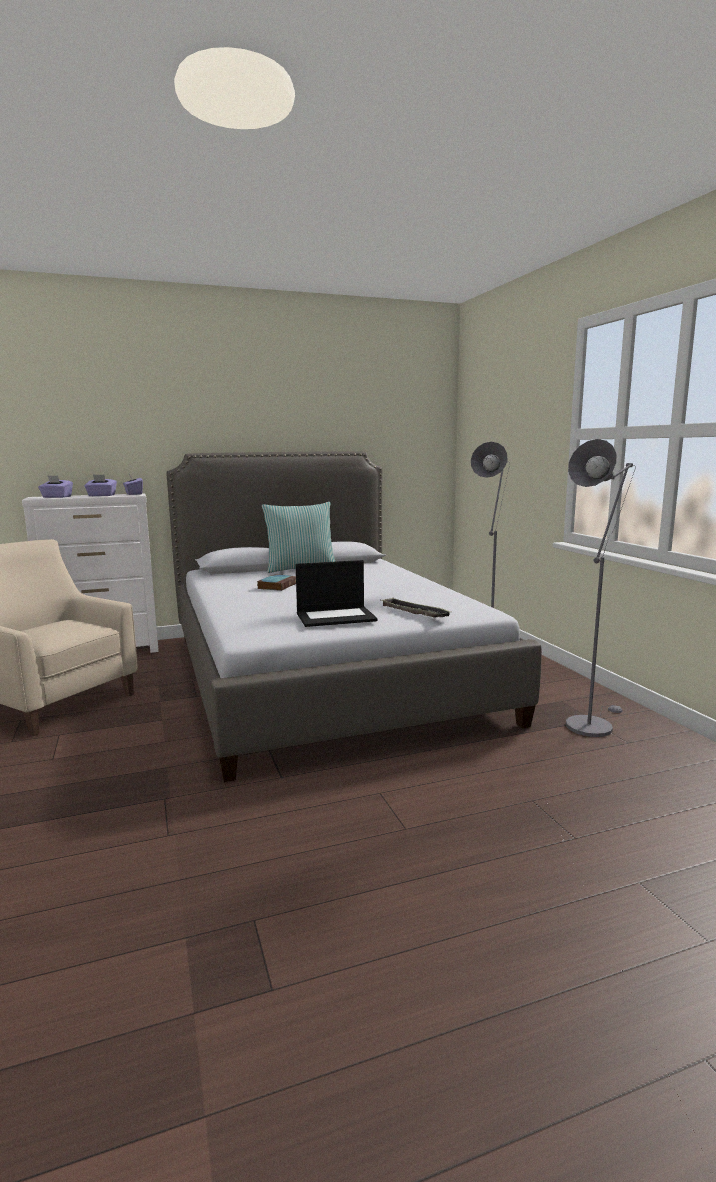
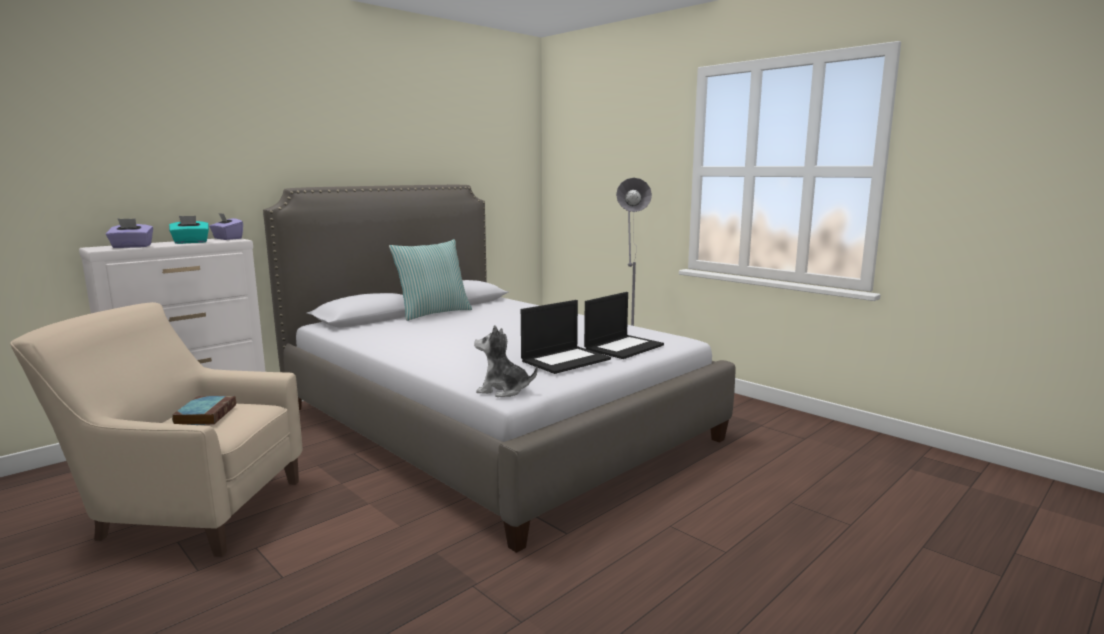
camera: 25 degrees left, 0 degrees up
(101, 495) = (191, 242): purple tissue box -> turquoise tissue box
(245, 635) = (503, 390): none -> plush toy
(277, 585) = (443, 334): book -> book (206, 414)
(414, 612) = (624, 347): tray -> laptop
(591, 723) = (764, 428): grey floor lamp -> none

